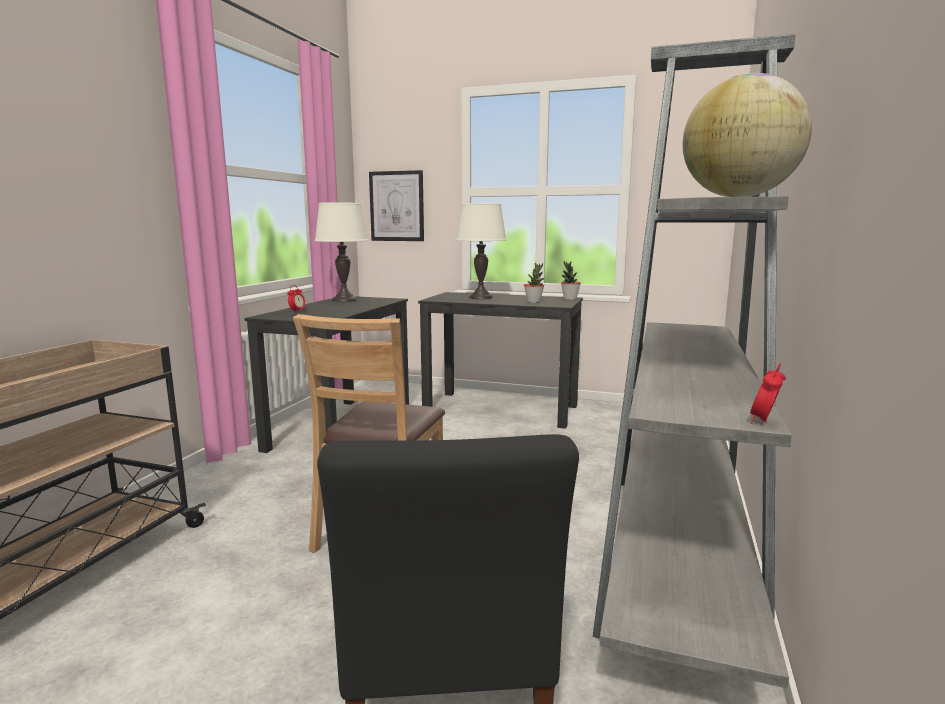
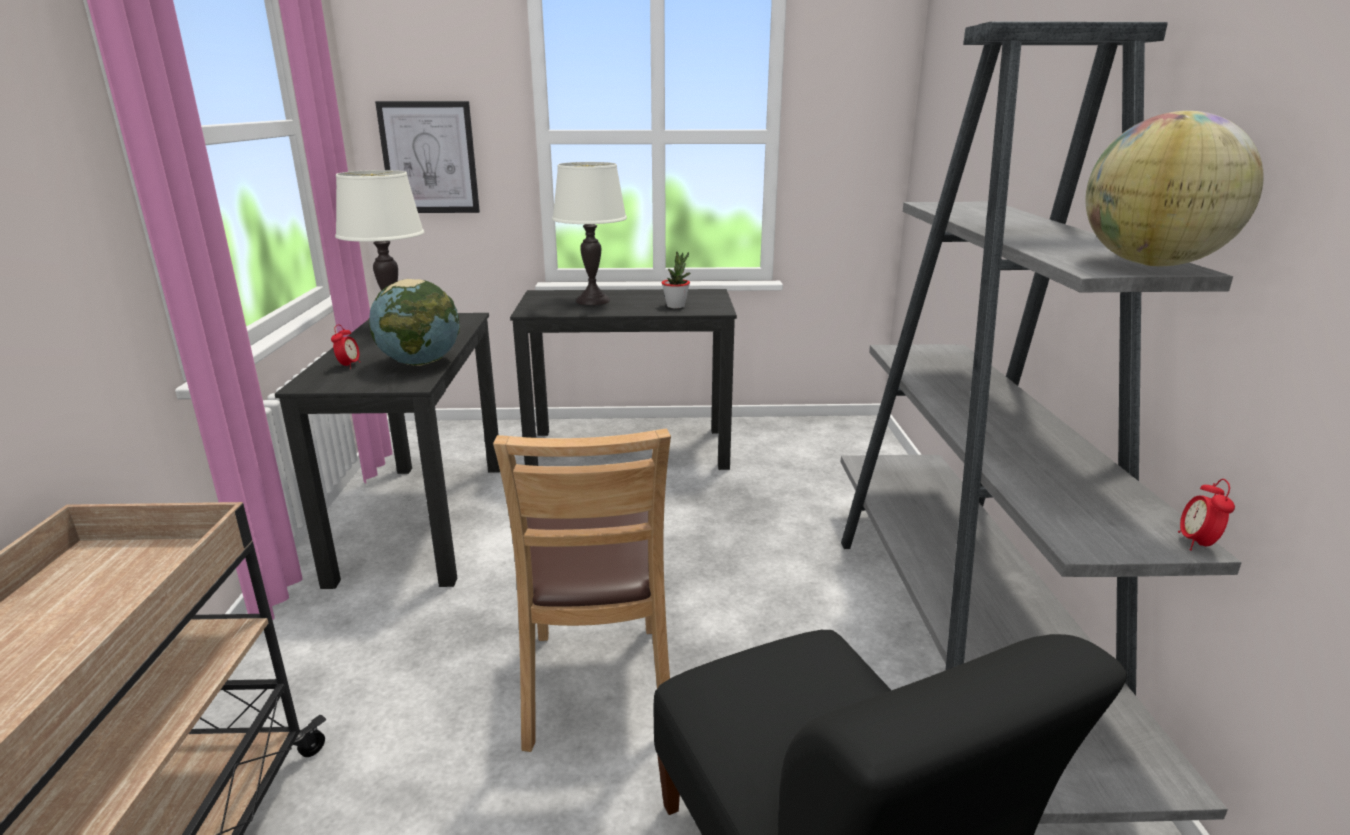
camera: 20 degrees left, 10 degrees up
(337, 313) = (420, 362): none -> globe
(570, 299) = (714, 294): potted plant -> none

